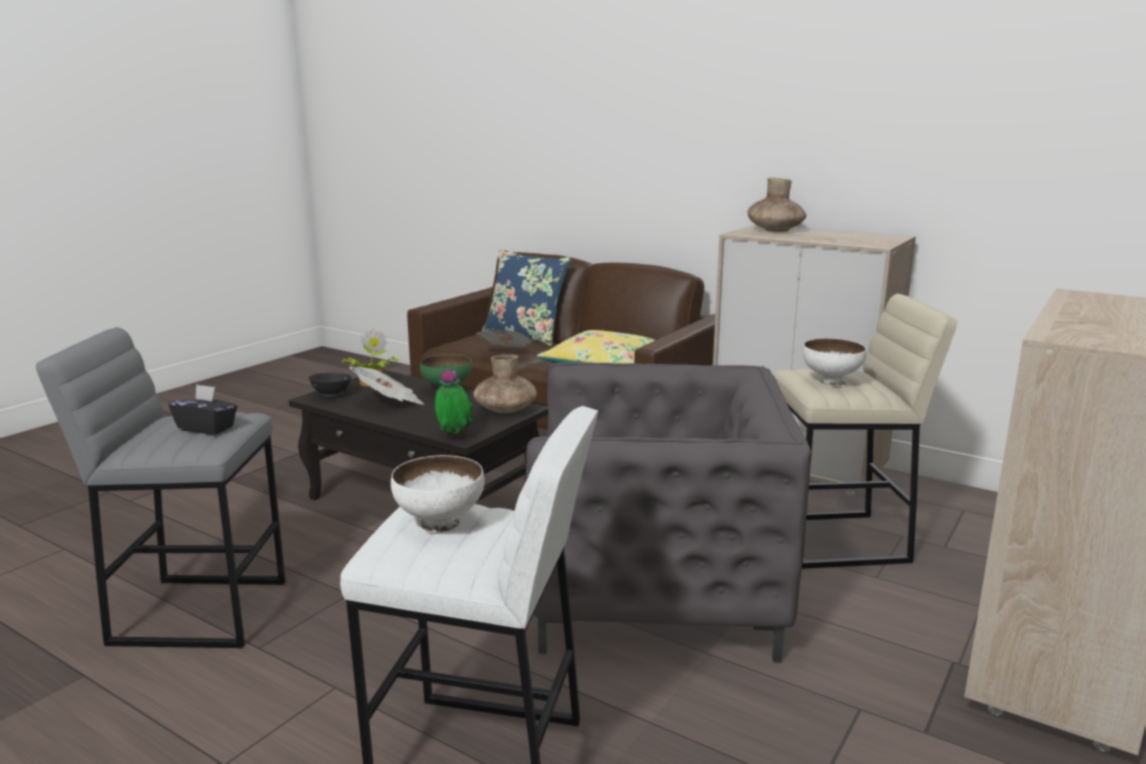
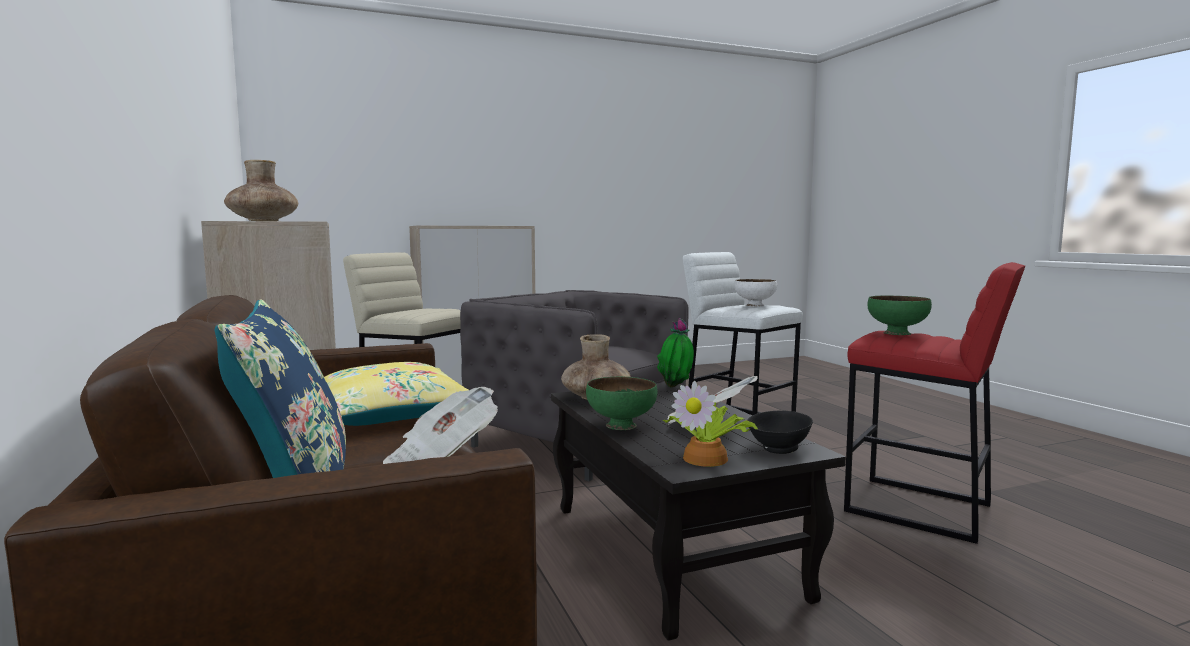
camera: 145 degrees left, 10 degrees down
(195, 612) = (922, 509): grey stool -> red stool
(207, 428) = (897, 333): black tissue box -> green bowl
(831, 381) = (432, 309): white bowl -> none

